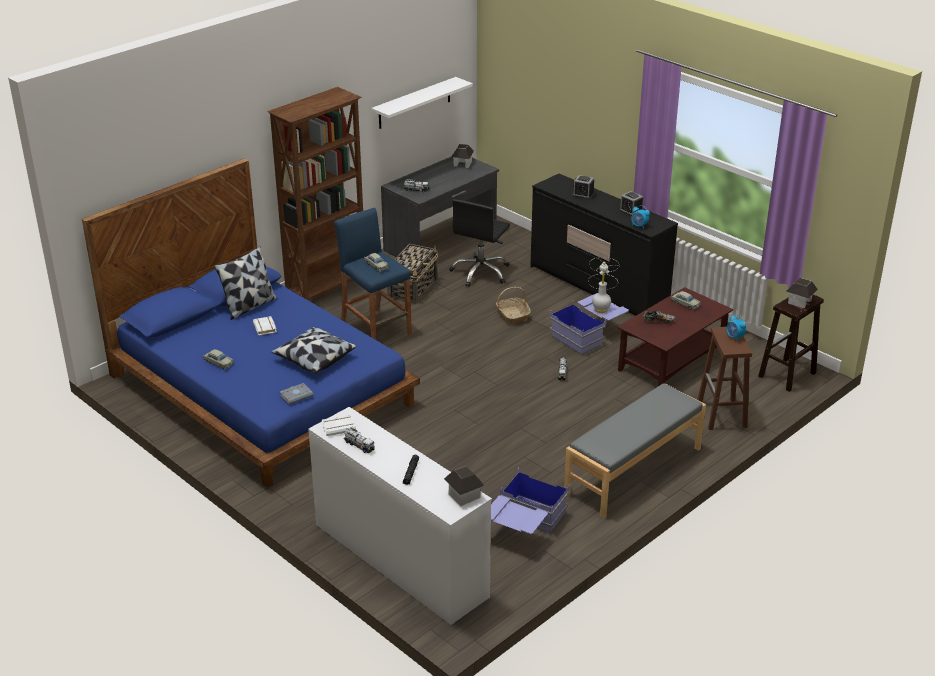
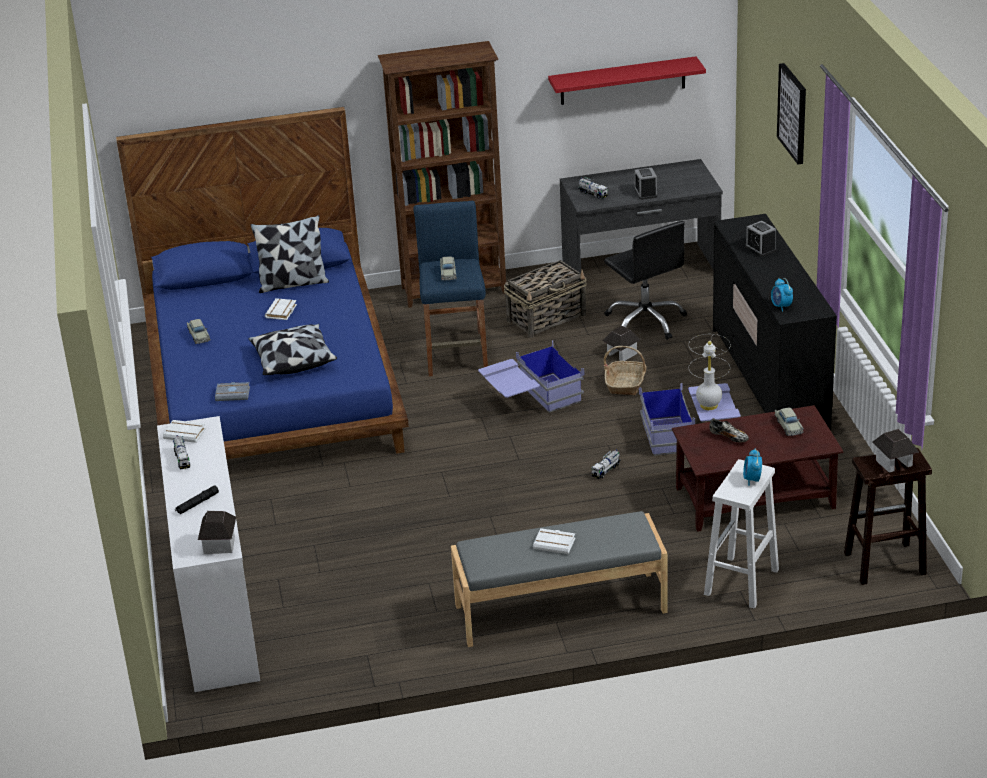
camera: 35 degrees right, 0 degrees up
(414, 103) = (622, 81): white shelf -> red shelf
(462, 164) = (685, 174): toy house -> toy house (621, 354)
(481, 272) = (646, 321): black office chair -> black office chair turned 90 degrees counterclockwise
(524, 526) = (375, 623): blue storage box -> blue storage box (531, 400)
(574, 96) = (793, 113): none -> picture
(630, 211) = (794, 285): alarm clock -> alarm clock (645, 193)
(636, 422) = (555, 543): none -> white book
(722, 415) = (741, 583): brown stool -> white stool

